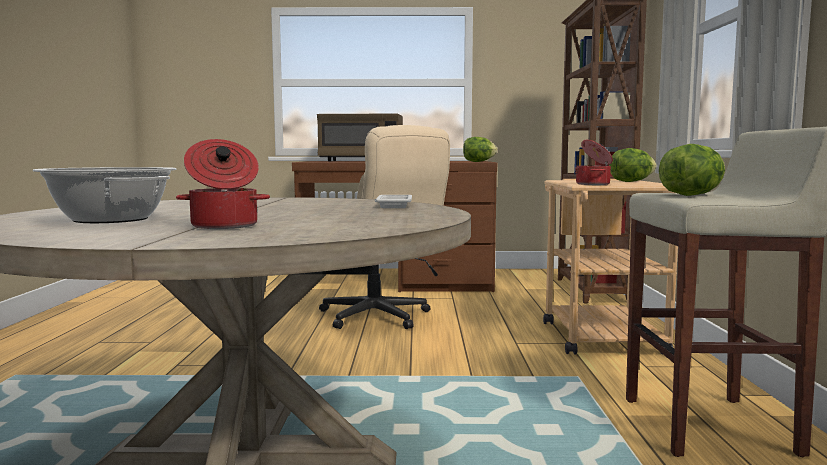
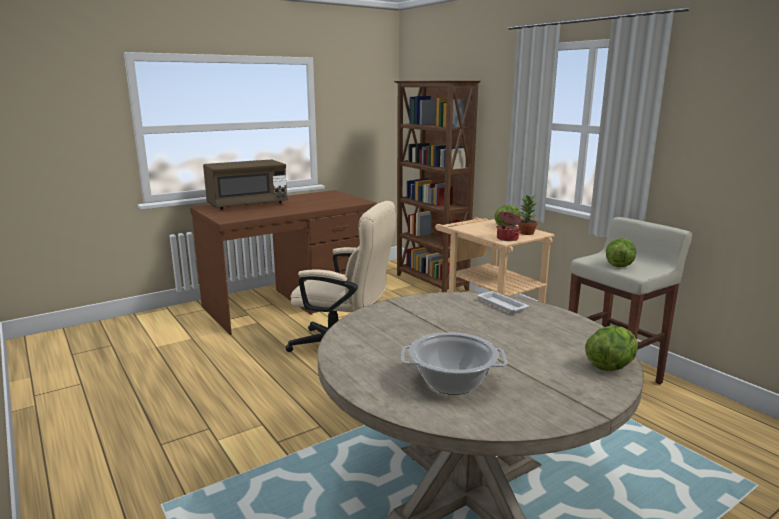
camera: 35 degrees left, 10 degrees up
(224, 226) = (542, 373): cooking pot -> none
(478, 161) = (359, 202): lettuce -> lettuce (610, 366)
(639, 184) = (526, 233): none -> potted plant

